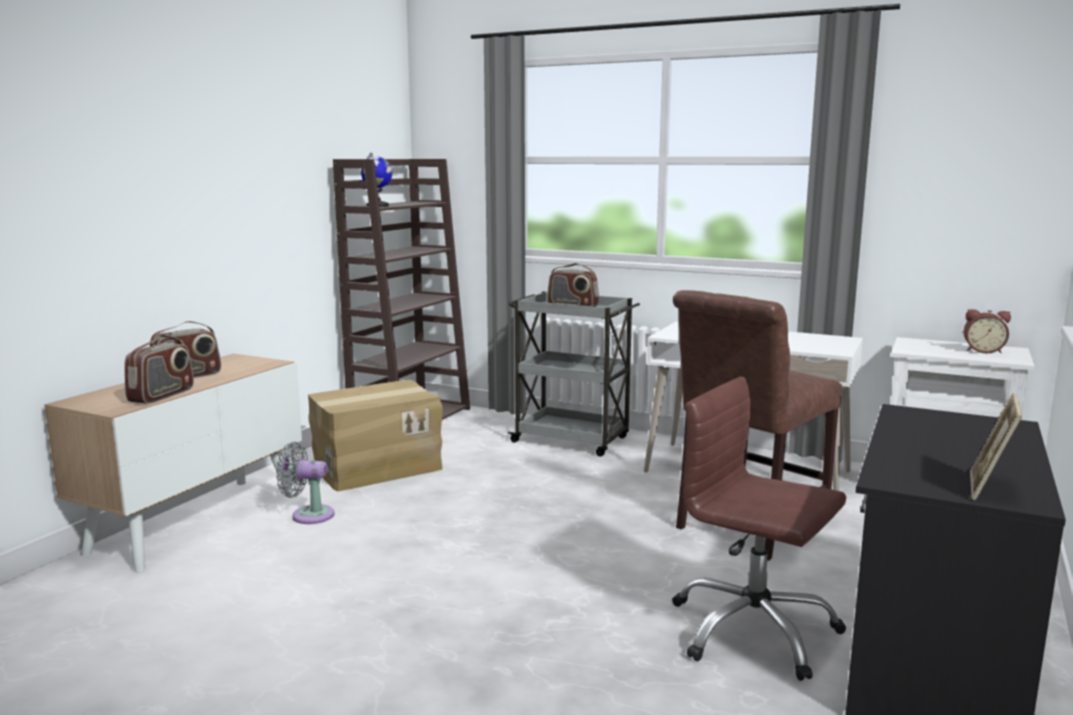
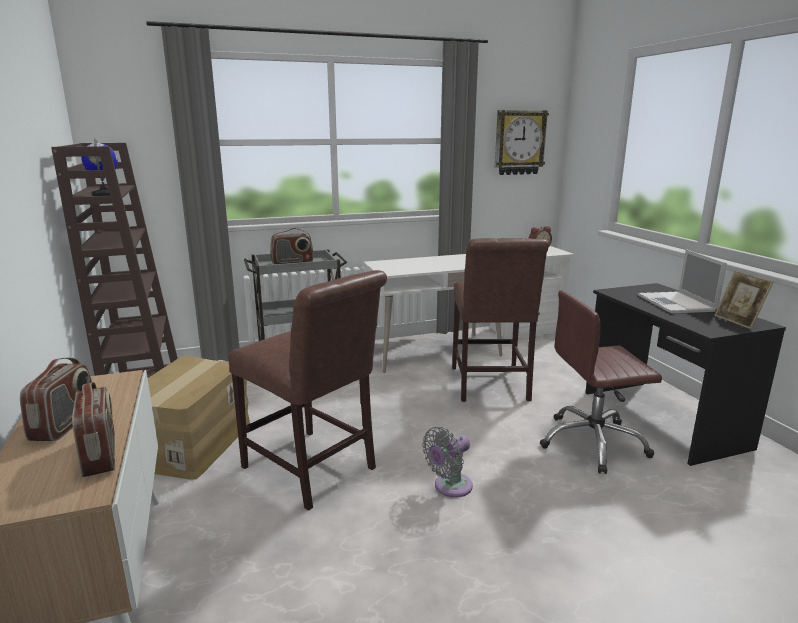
camera: 45 degrees left, 5 degrees up
(308, 515) = (210, 512): grey fan -> grey fan (450, 487)
(421, 522) = (313, 471): none -> brown chair
(964, 446) = (677, 303): none -> laptop
(974, 165) = (519, 142): none -> wall clock

